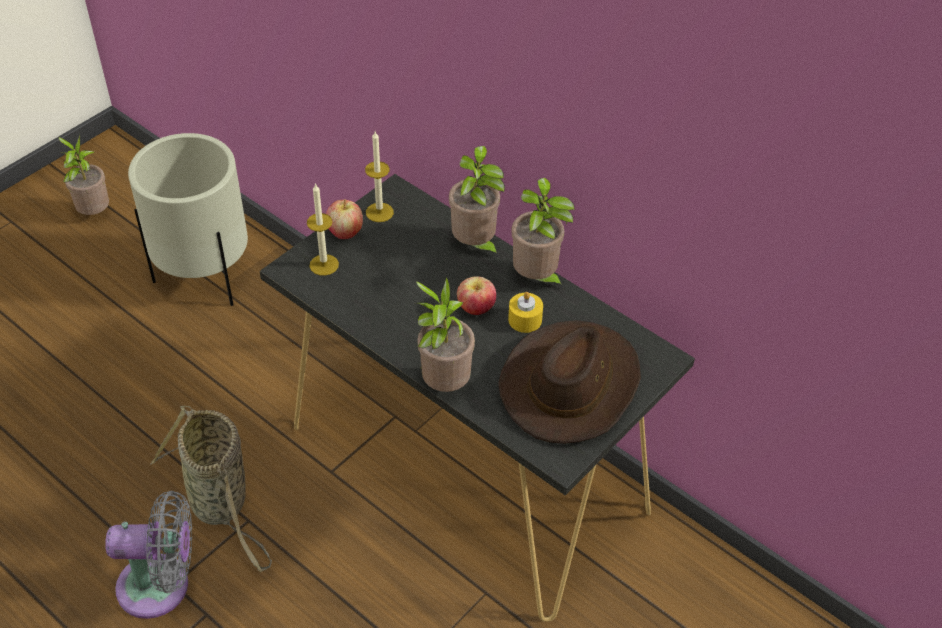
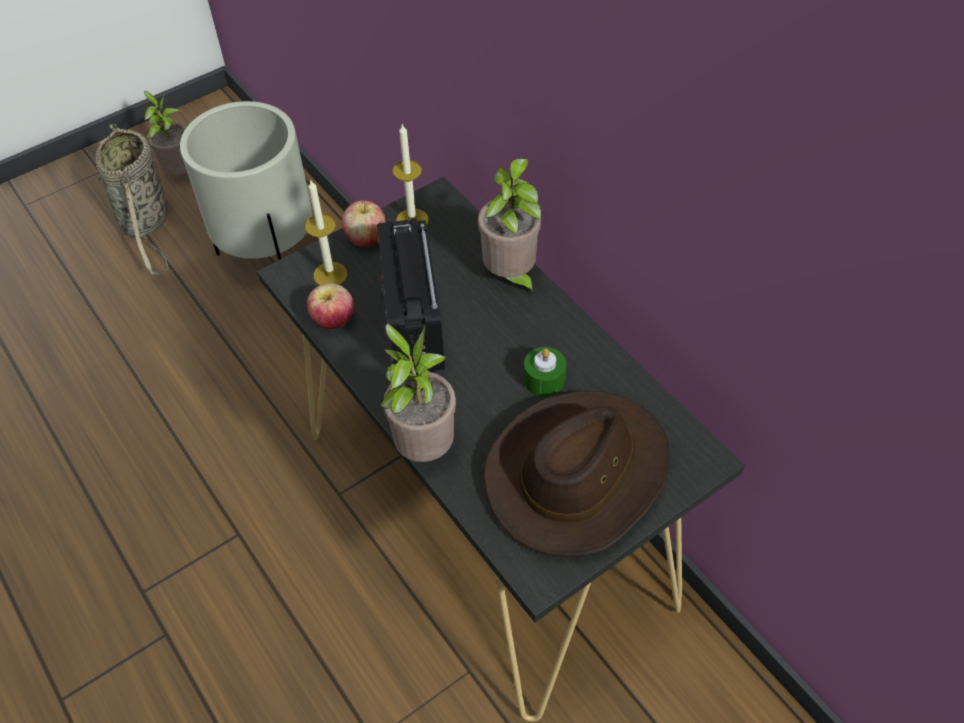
camera: 15 degrees right, 5 degrees up
(161, 586) = (129, 592): grey fan -> none
(221, 504) = (216, 510): basket -> basket (146, 223)
(407, 294) = (413, 325): none -> radio
(476, 309) = (489, 356): apple -> apple (333, 321)
(525, 320) = (544, 379): yellow candle -> green candle
(537, 279) = (573, 329): potted plant -> none

